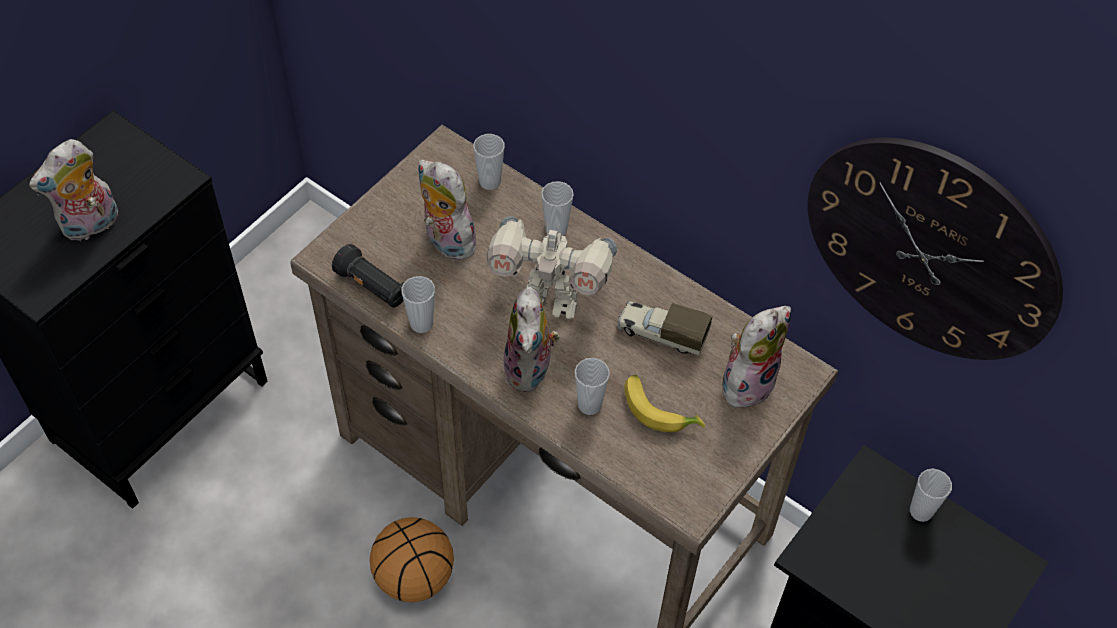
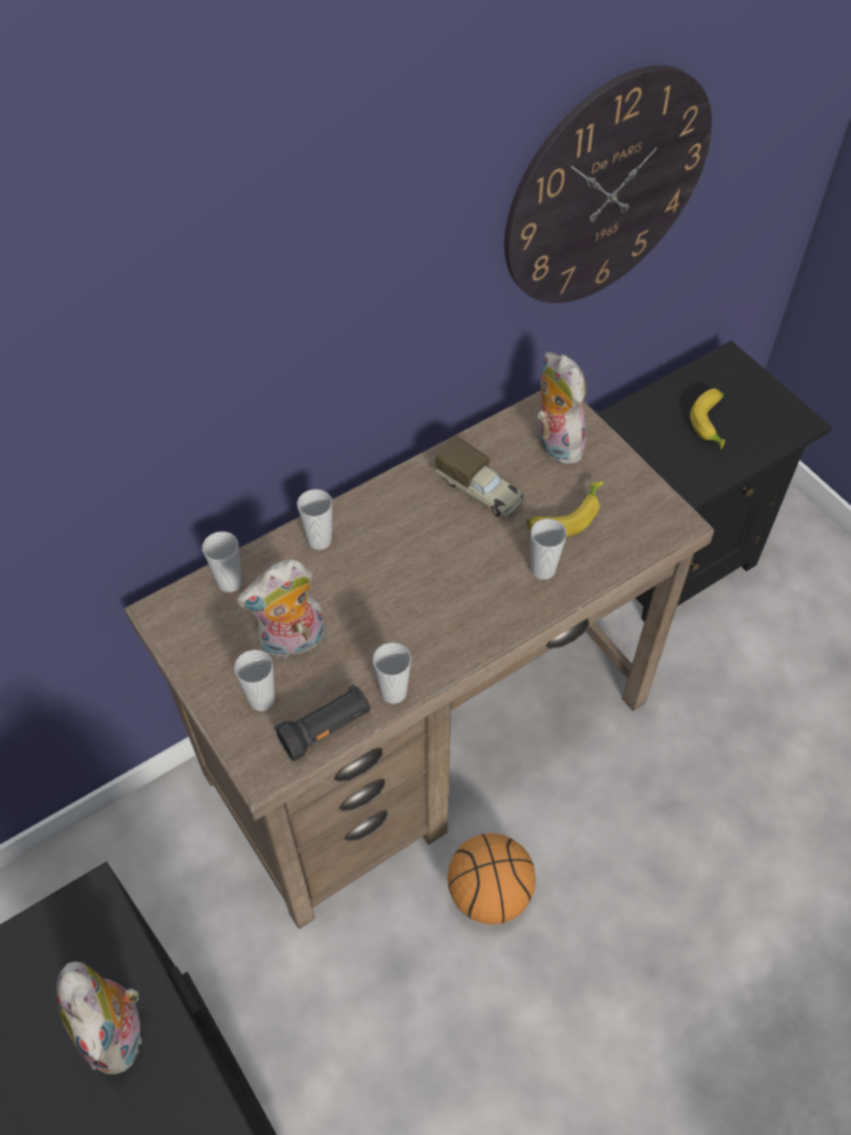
camera: 70 degrees left, 0 degrees up
(531, 369) = (486, 607): plush toy -> none
(550, 299) = (406, 569): toy robot -> none
(661, 333) = (480, 491): toy truck -> toy truck turned 90 degrees counterclockwise
(906, 562) = (712, 424): none -> banana
(921, 511) = (668, 399): cup -> cup (262, 699)

